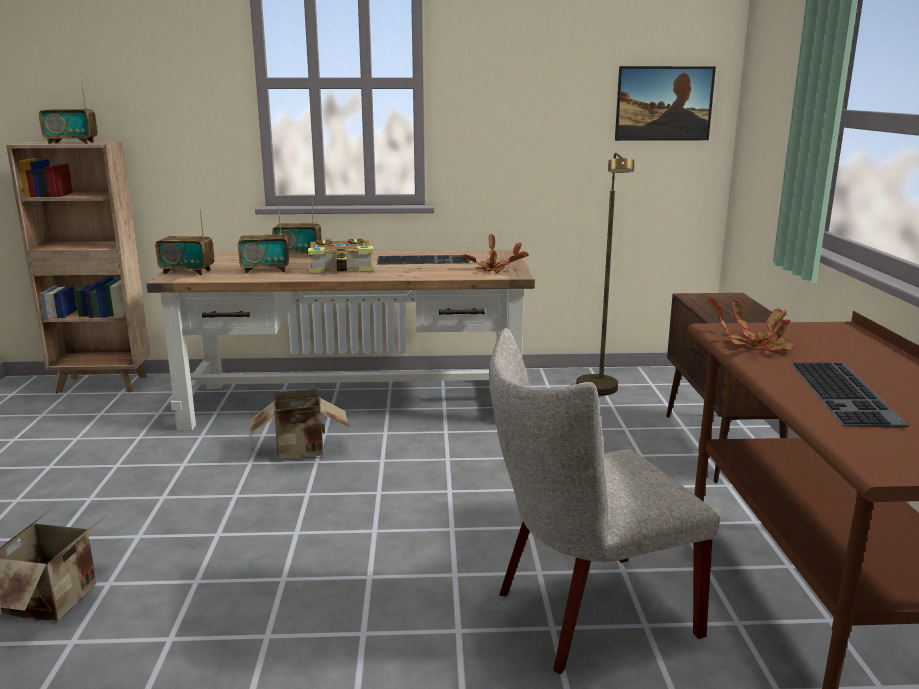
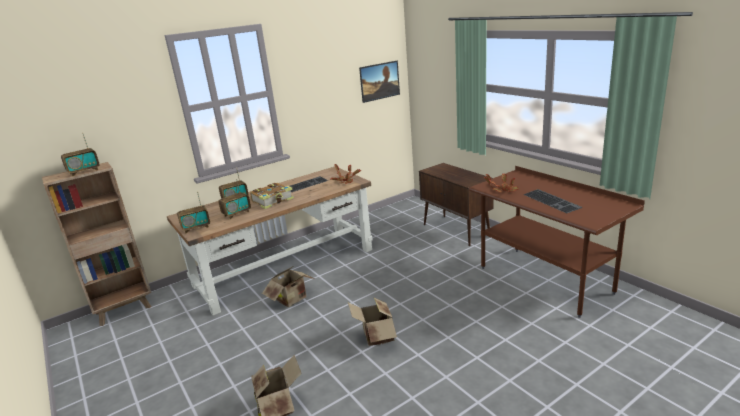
camera: 30 degrees left, 5 degrees up
(336, 566) = (376, 337): none -> cardboard box
(584, 615) = (480, 312): beige chair -> none
(599, 392) = (386, 223): brown floor lamp -> none

